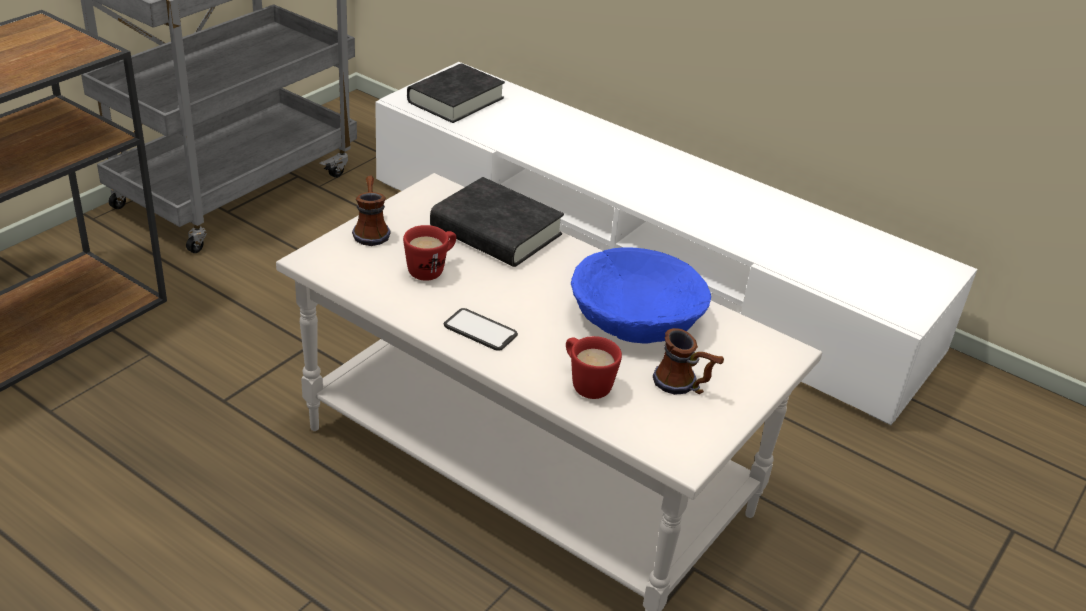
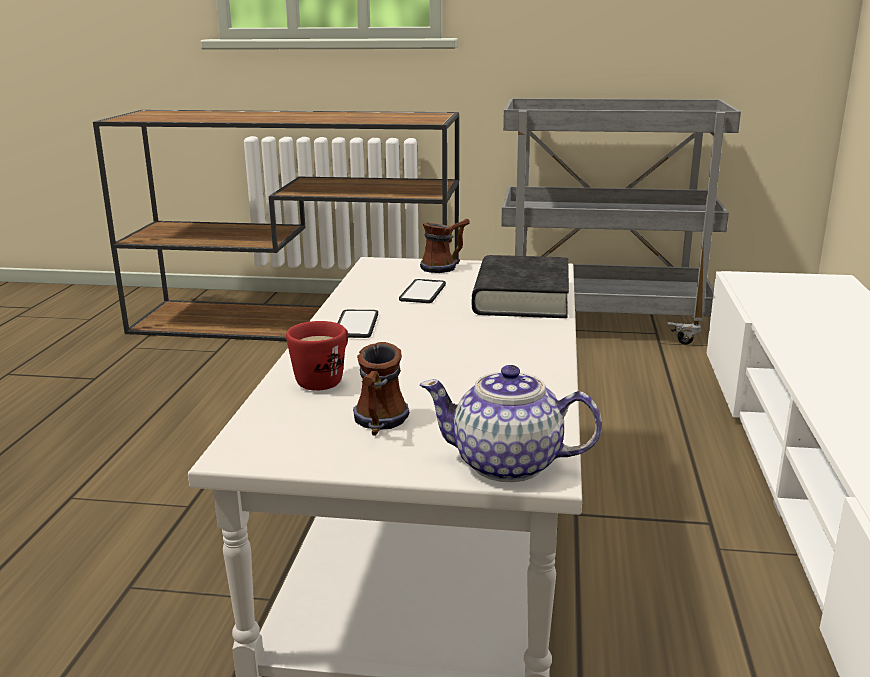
camera: 65 degrees right, 15 degrees down
(431, 269) = (423, 292): red mug -> phone
(455, 100) = (789, 289): black book -> none
(635, 317) = (475, 376): blue bowl -> none
(772, 358) = (508, 464): none -> teapot

